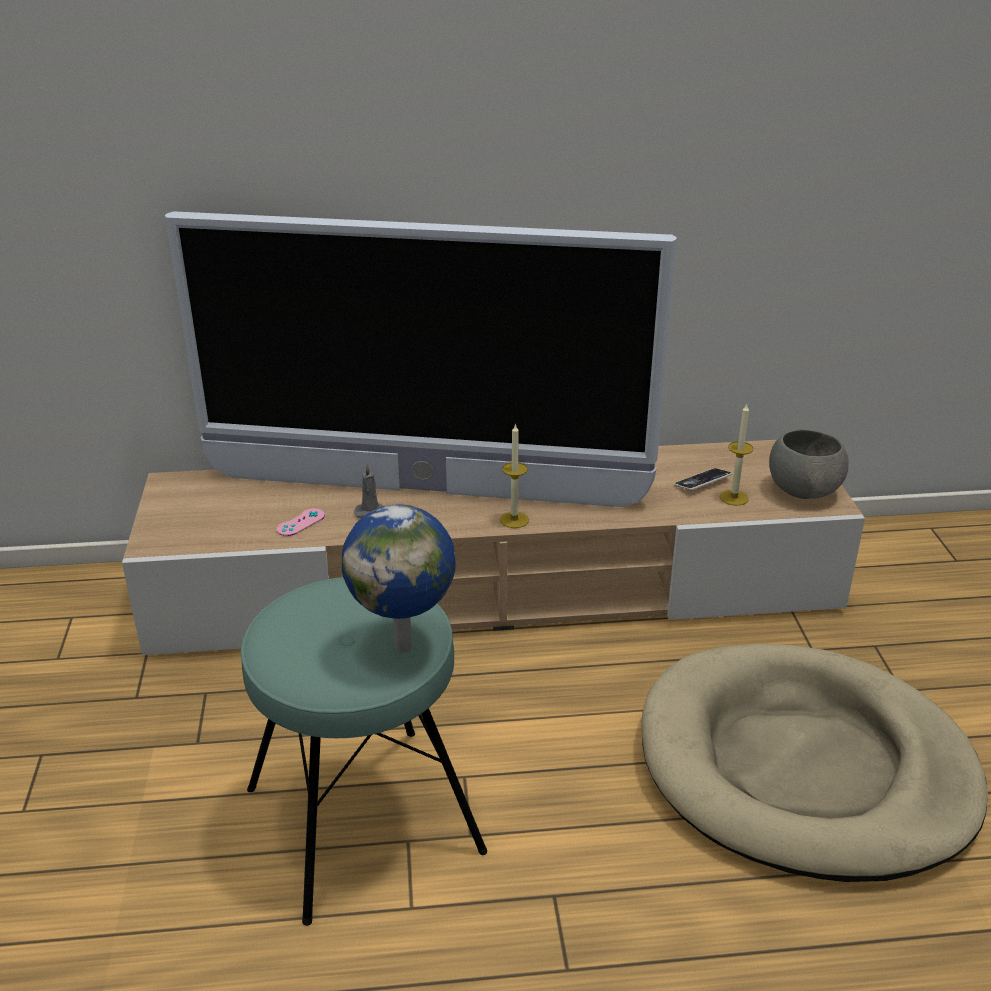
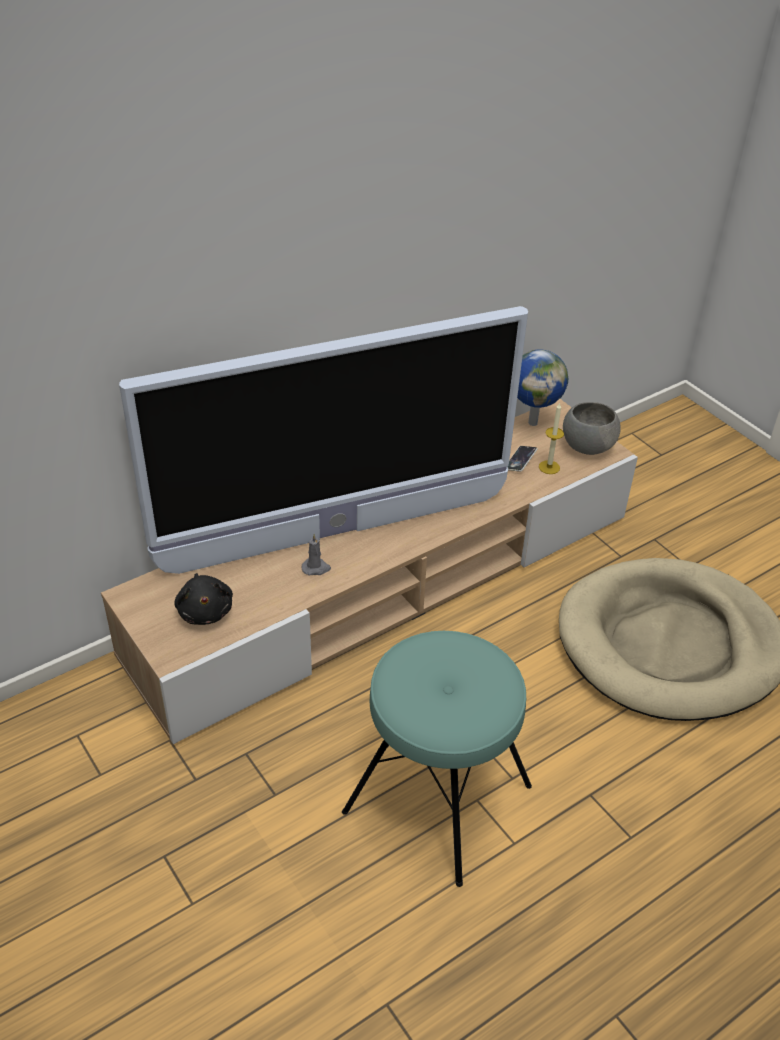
camera: 30 degrees left, 10 degrees up
(225, 516) = (205, 610): none -> black plush toy
(300, 522) = (269, 595): pink game controller -> none
(405, 645) = (494, 679): globe -> globe (533, 422)
(514, 520) = (421, 537): candle -> none

